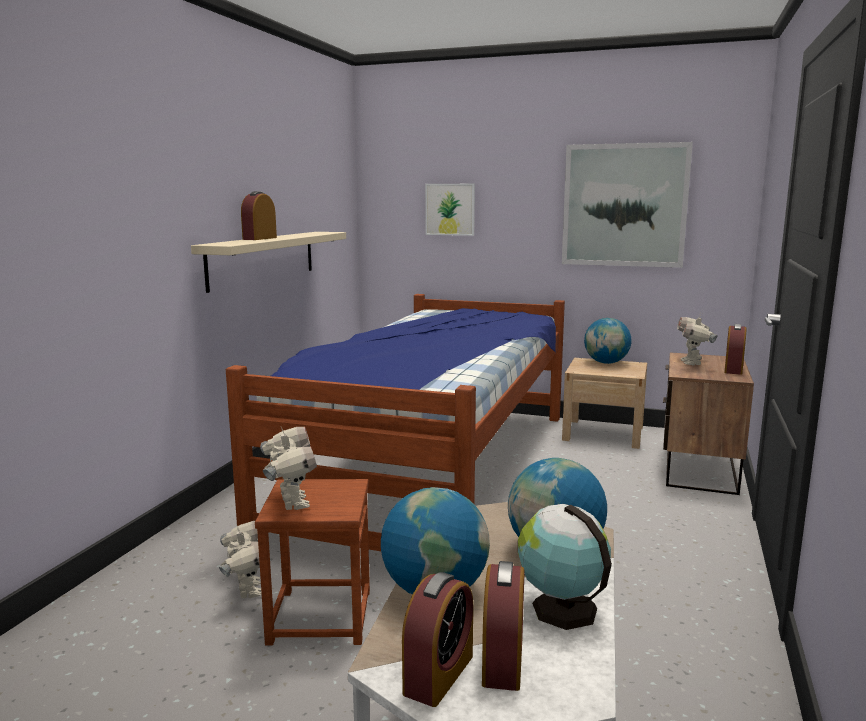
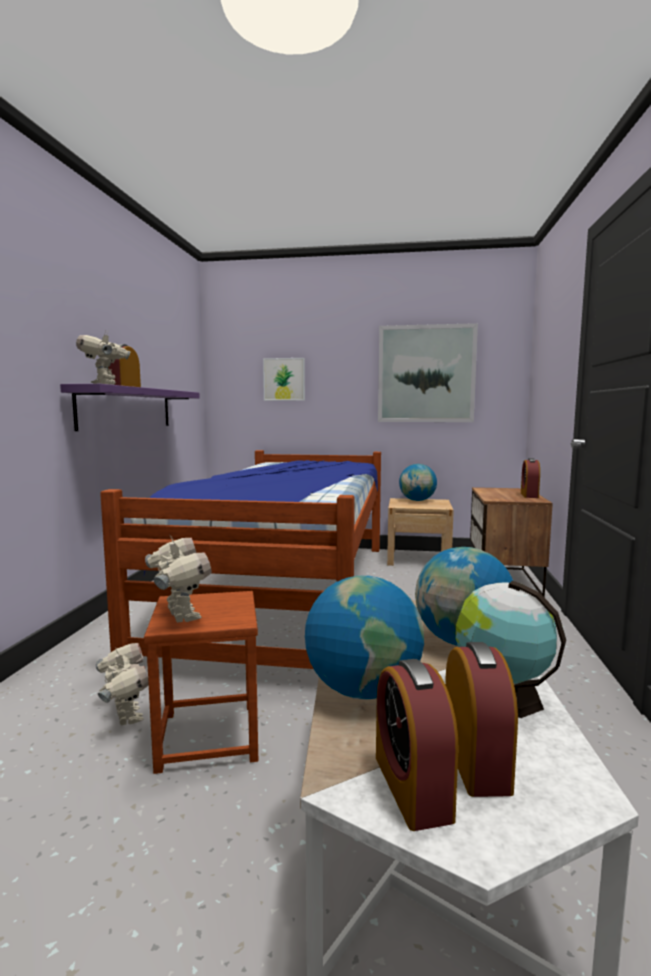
camera: 10 degrees left, 5 degrees down
(263, 258) = (127, 408): beige shelf -> purple shelf
(439, 674) = (412, 787): alarm clock -> alarm clock turned 150 degrees clockwise
(692, 363) = (495, 492): toy robot -> toy robot (106, 385)

